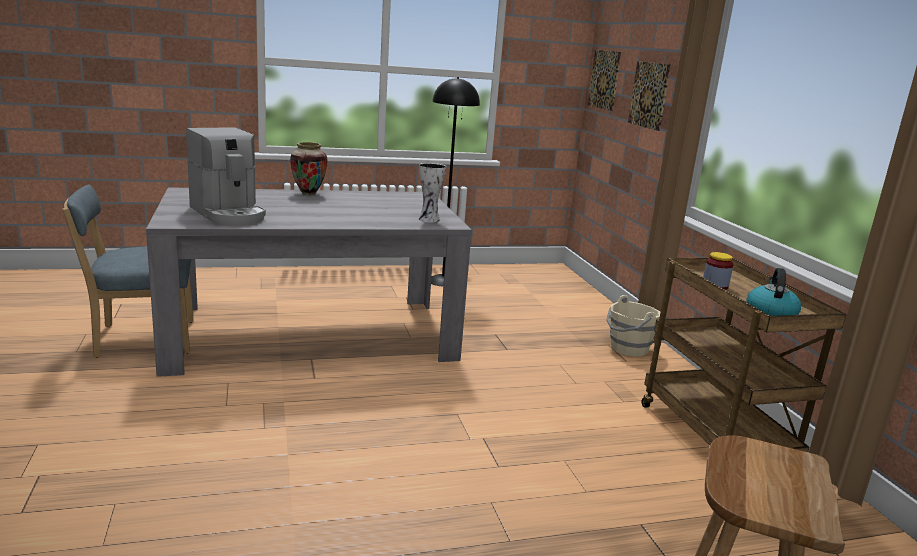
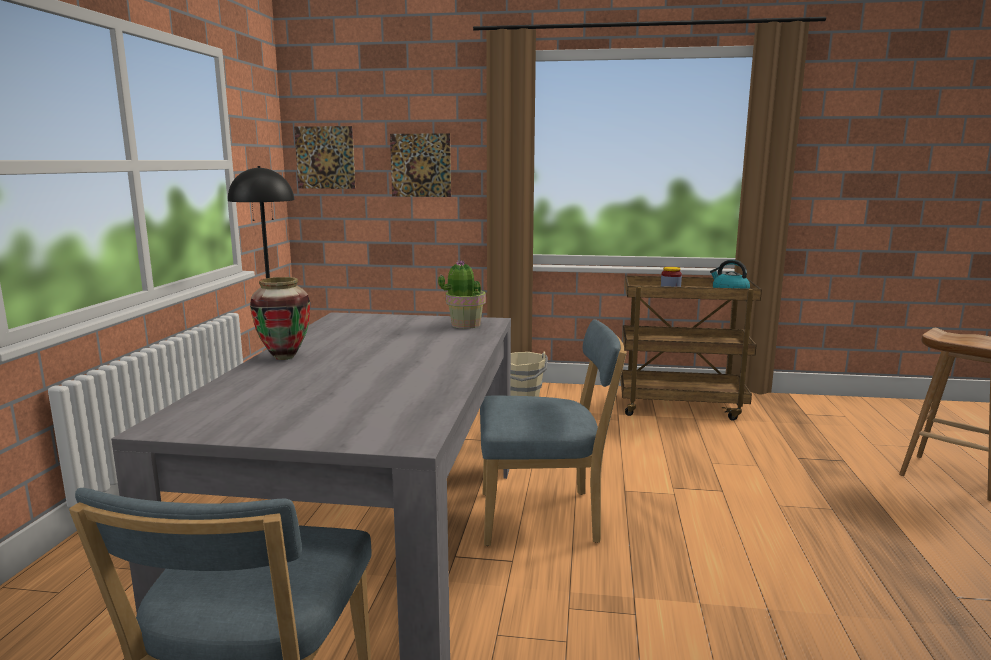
camera: 65 degrees left, 5 degrees down
(229, 214) = (376, 403): coffee machine -> none
(383, 383) = (545, 517): none -> blue chair
(430, 219) = (465, 325): vase -> potted plant

